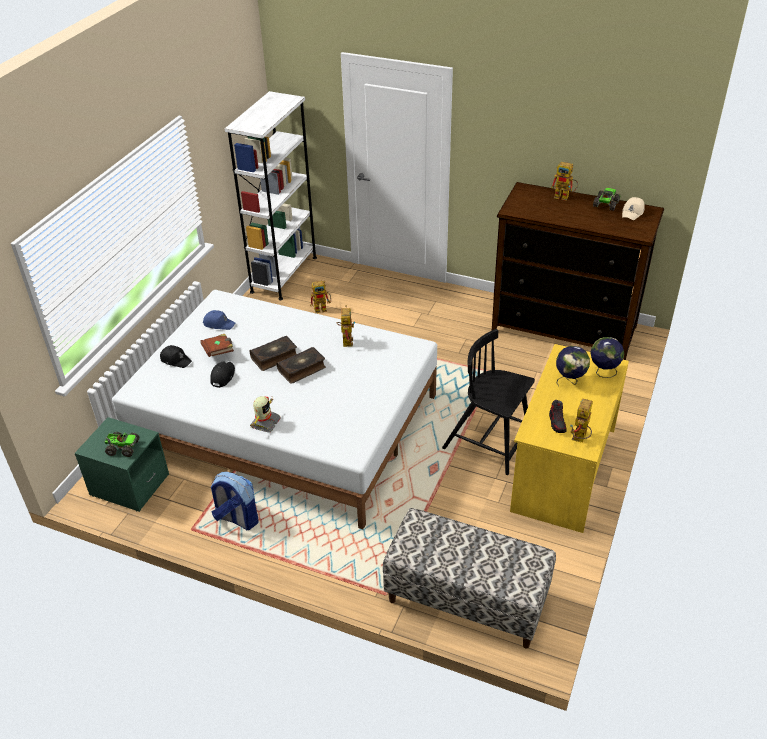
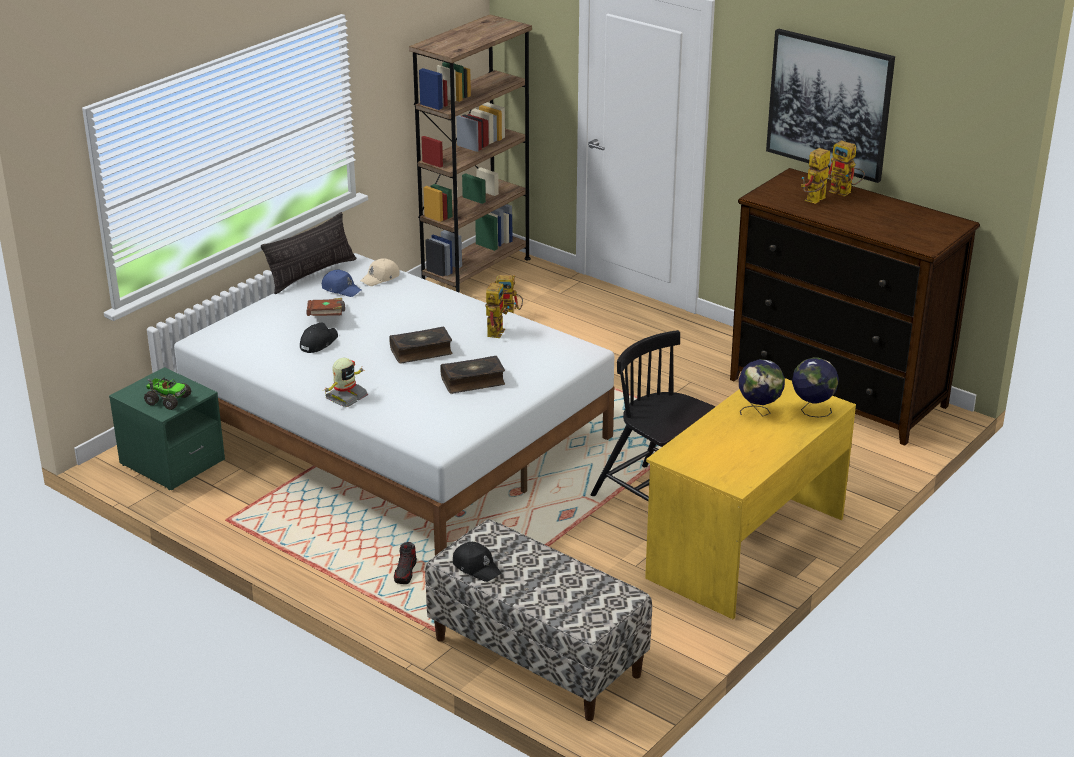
camera: 15 degrees right, 10 degrees down
(176, 360) = (269, 317): black cap -> black cap (476, 567)
(191, 314) = (311, 274): none -> pillow
(236, 519) = (287, 520): backpack -> none
(274, 357) = (393, 334): book -> book (473, 381)
(284, 274) = (476, 271): white bookcase -> brown bookcase
(547, 136) = (829, 104): none -> picture
(557, 423) = (714, 451): shoe -> shoe (405, 572)
(580, 439) = (734, 473): toy robot -> toy robot (814, 201)
(605, 204) = (897, 208): toy truck -> none
(633, 212) = (930, 221): beige cap -> beige cap (380, 278)

